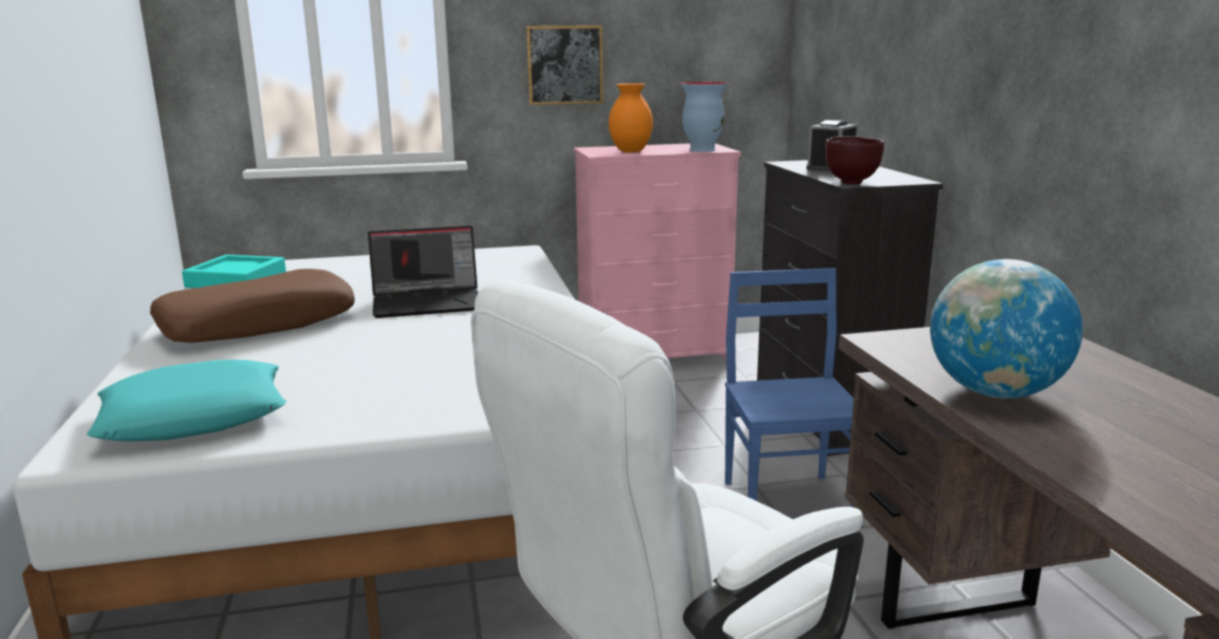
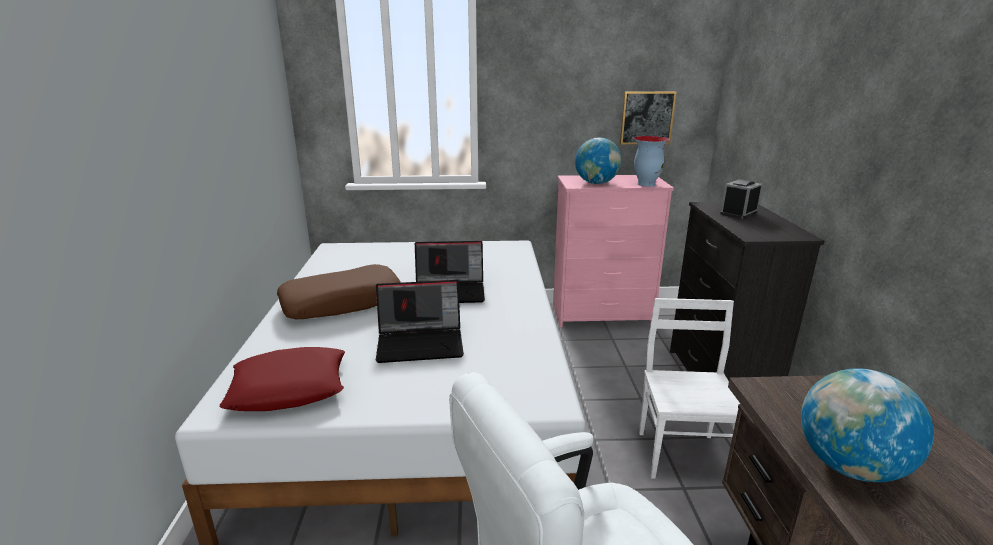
camera: 10 degrees right, 5 degrees up
(195, 416) = (289, 387): turquoise pillow -> red pillow
(236, 280) = (336, 259): turquoise tray -> none
(395, 356) = (421, 343): none -> laptop
(565, 65) = (555, 120): picture -> picture (647, 118)
(631, 151) = (596, 183): orange vase -> globe
(789, 500) = (683, 454): blue chair -> white chair
(850, 182) = (751, 234): brown bowl -> none

